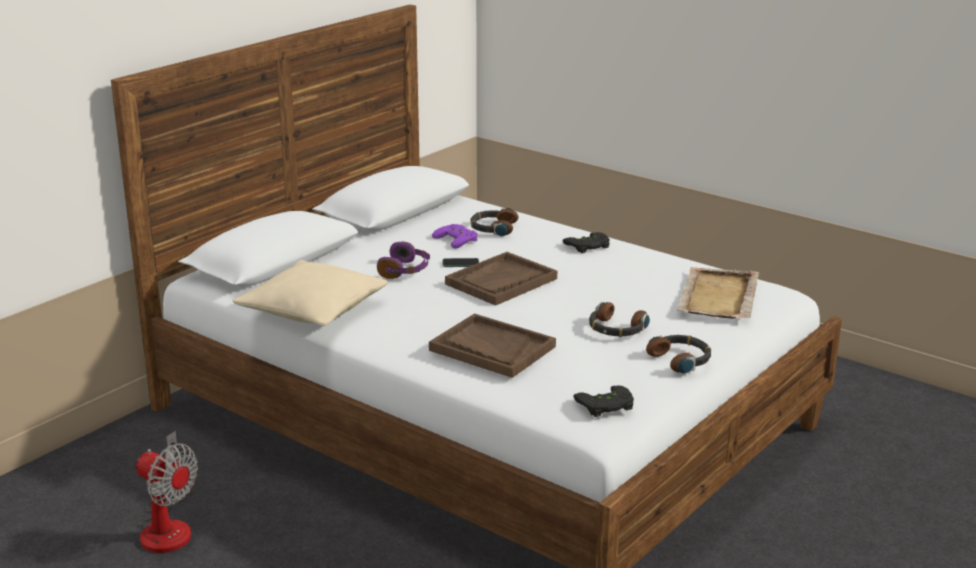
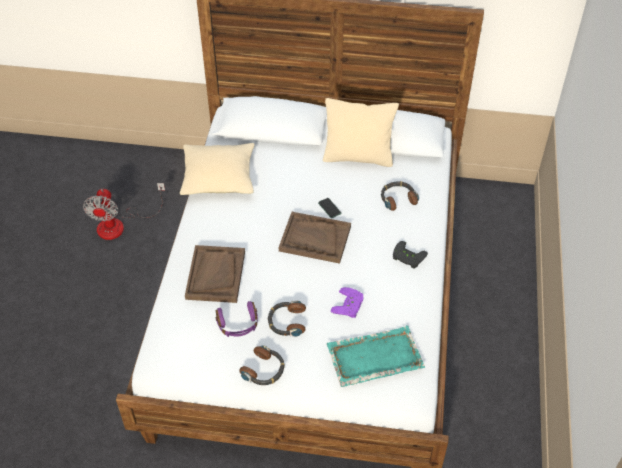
camera: 60 degrees right, 25 degrees up
(398, 229) = (358, 157): none -> beige pillow
(405, 271) = (299, 189): purple headphones -> purple headphones (238, 325)
(458, 239) = (366, 190): purple game controller -> purple game controller (350, 305)
(606, 406) = (178, 356): black game controller -> none
(718, 297) = (374, 358): beige tray -> turquoise tray

